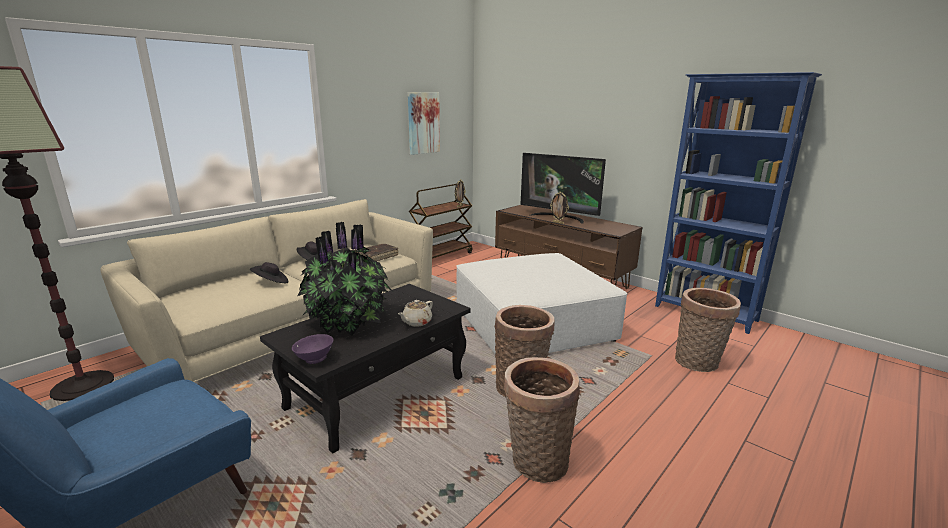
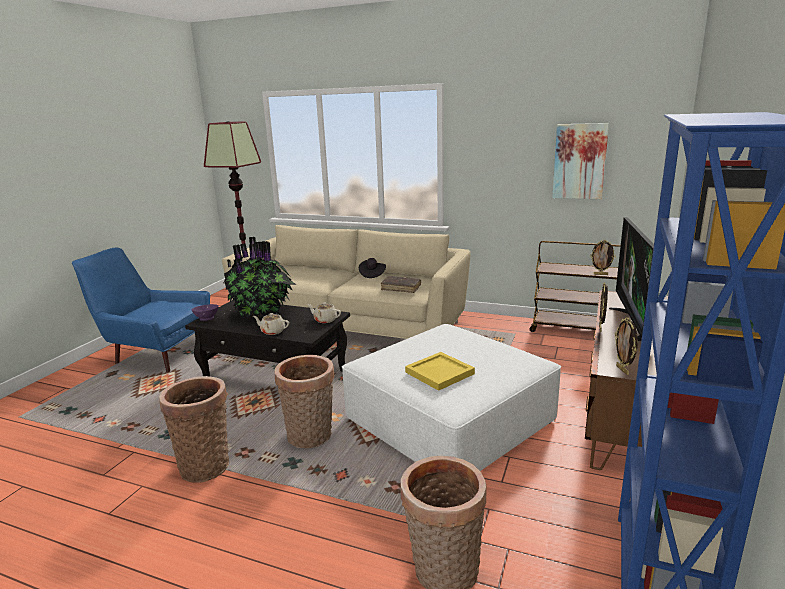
camera: 70 degrees right, 0 degrees up
(271, 283) = (318, 277): black hat -> none
(416, 295) = (325, 320): none -> beige teapot
(559, 278) = (438, 373): none -> yellow tray
(618, 231) = (623, 370): none -> picture frame

